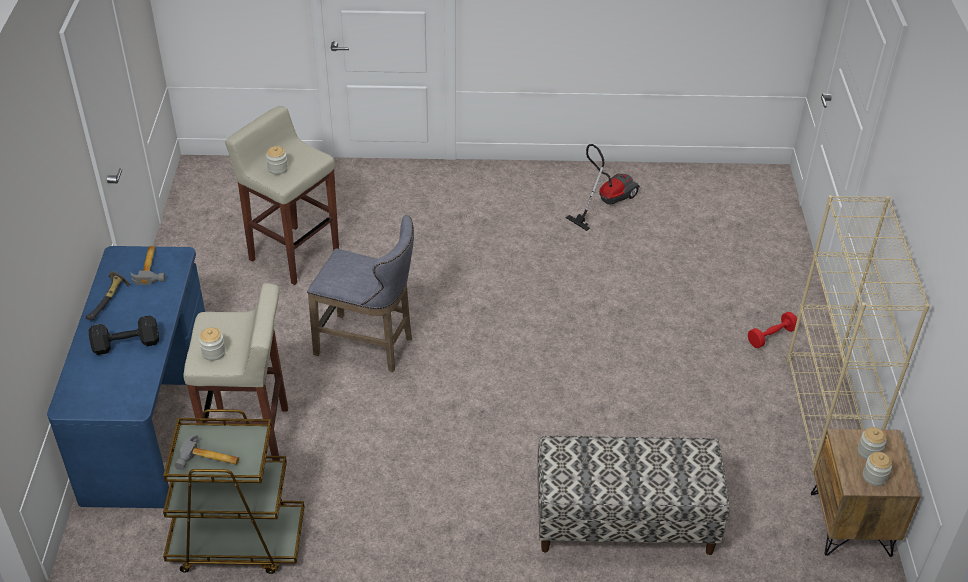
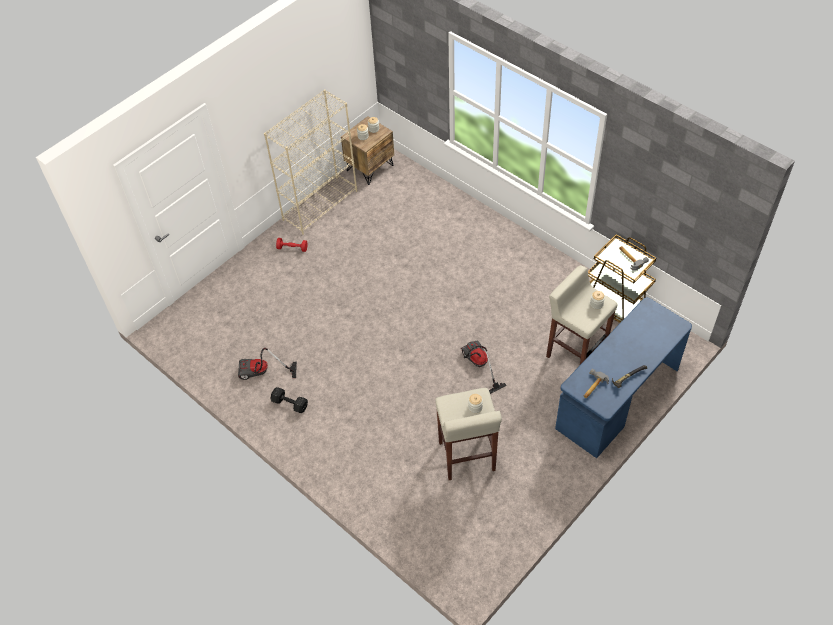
camera: 135 degrees left, 10 degrees up
(125, 344) = (634, 344): black dumbbell -> black dumbbell (290, 404)
(369, 346) = (478, 365): grey stool -> vacuum cleaner
(624, 523) = (451, 218): bench -> none

